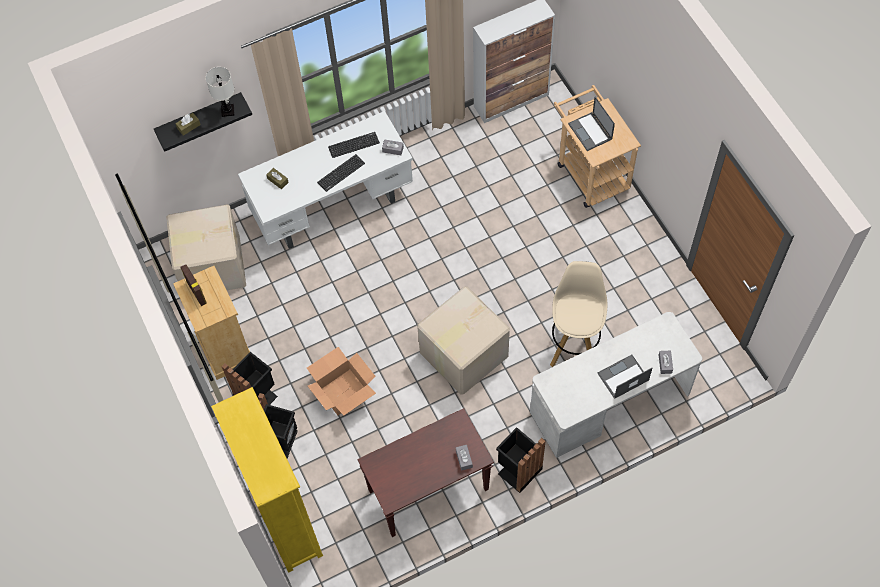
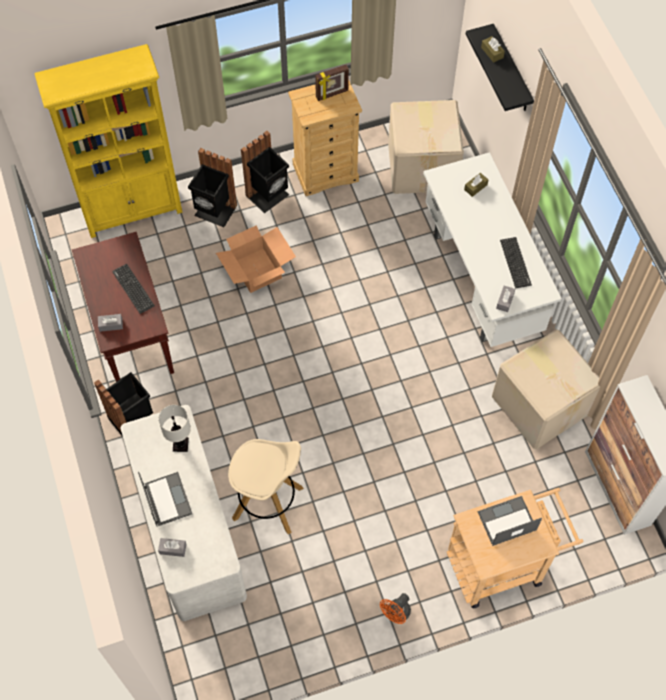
camera: 95 degrees right, 0 degrees up
(227, 111) = (509, 86): white table lamp -> white table lamp (180, 444)
(341, 173) = (478, 247): keyboard -> keyboard (133, 289)
(462, 354) = (278, 386): cardboard box -> cardboard box (540, 403)
(647, 239) = (396, 614): none -> orange fan

